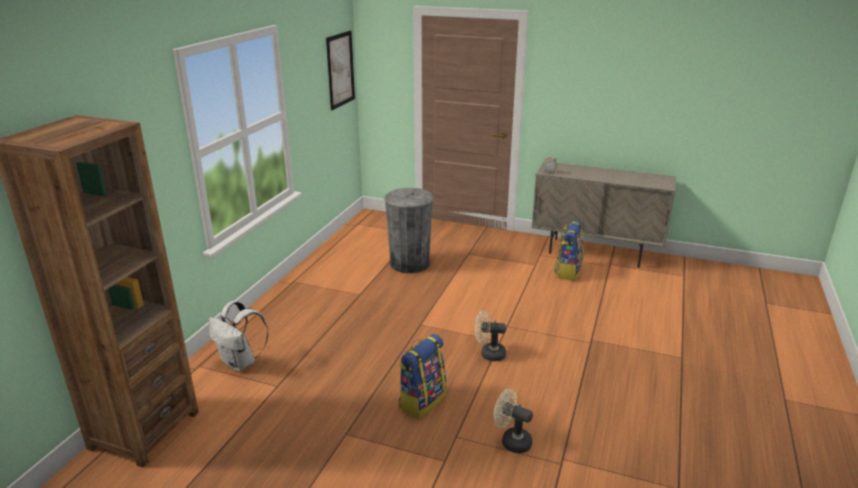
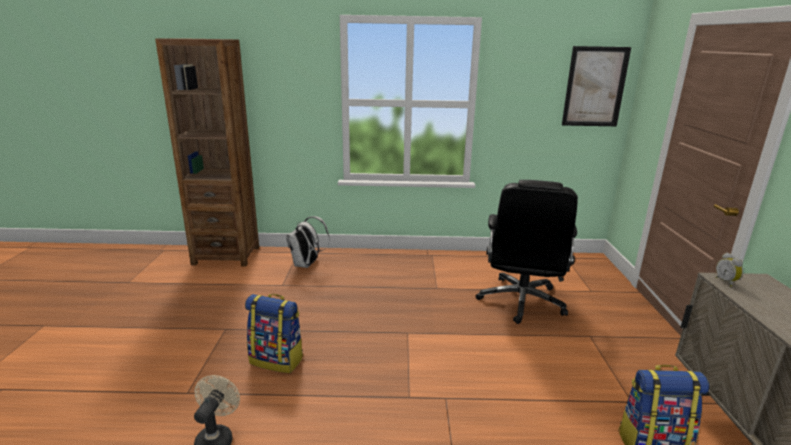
camera: 70 degrees right, 5 degrees down
(409, 263) = (521, 302): grey trash can -> black office chair
(489, 354) = (376, 392): beige fan -> none

